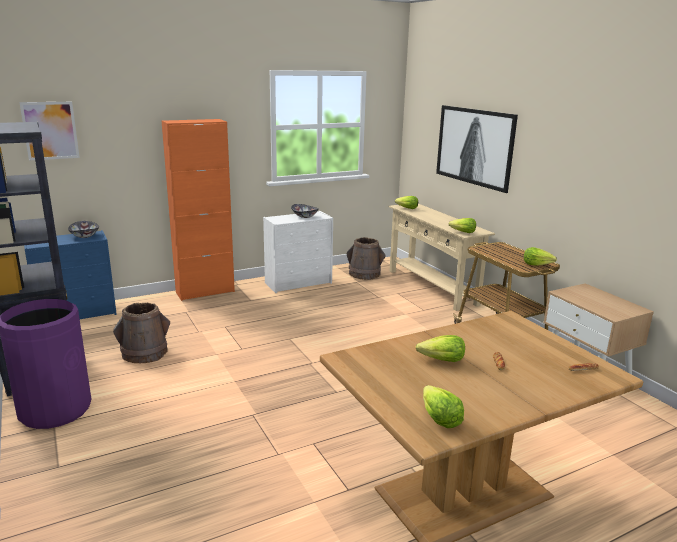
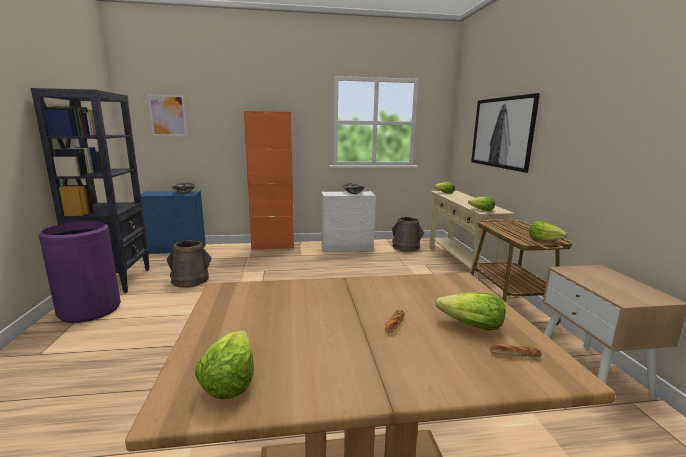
camera: 20 degrees right, 5 degrees down
(442, 360) = (325, 309): lettuce -> lettuce (471, 326)

